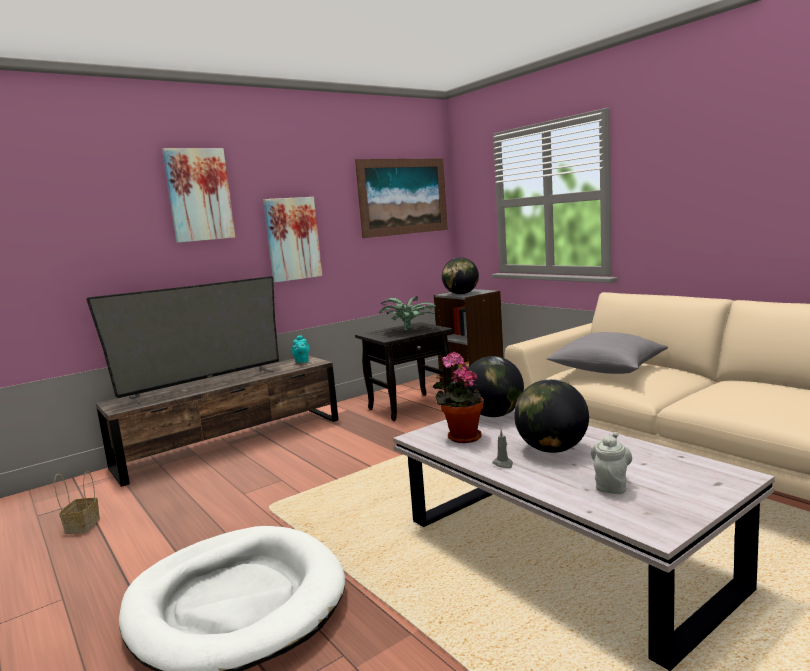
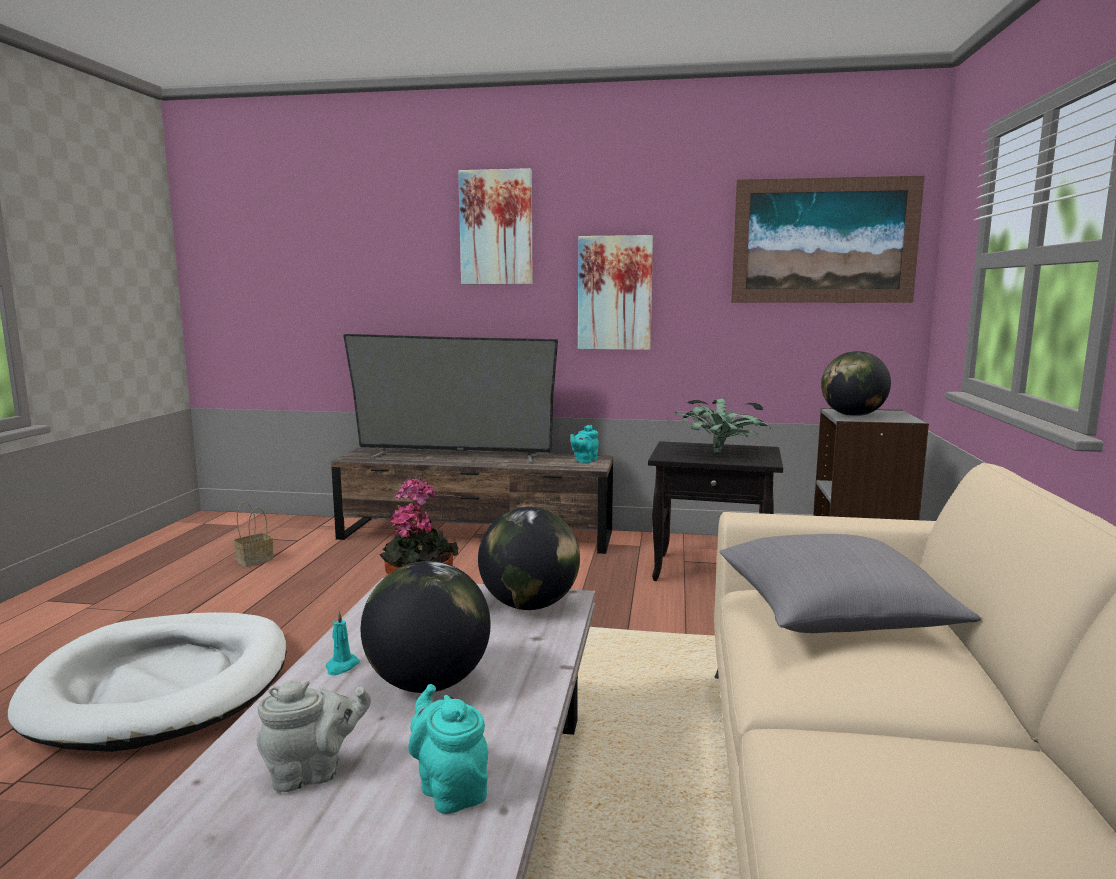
camera: 45 degrees right, 0 degrees up
(503, 464) = (341, 666): grey candle -> turquoise candle
(655, 462) = (450, 789): none -> turquoise teapot

